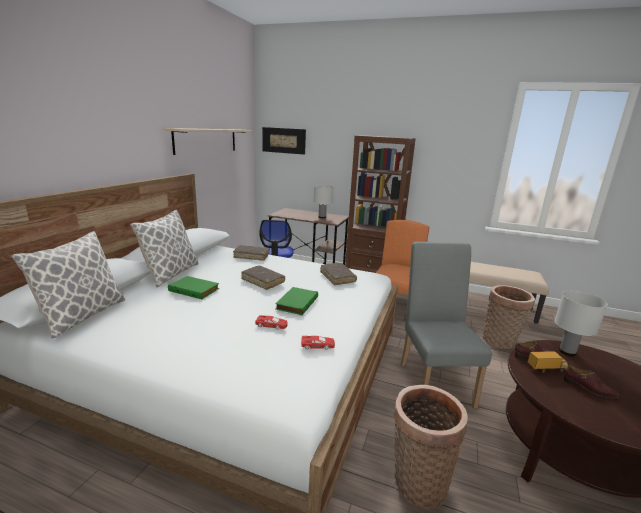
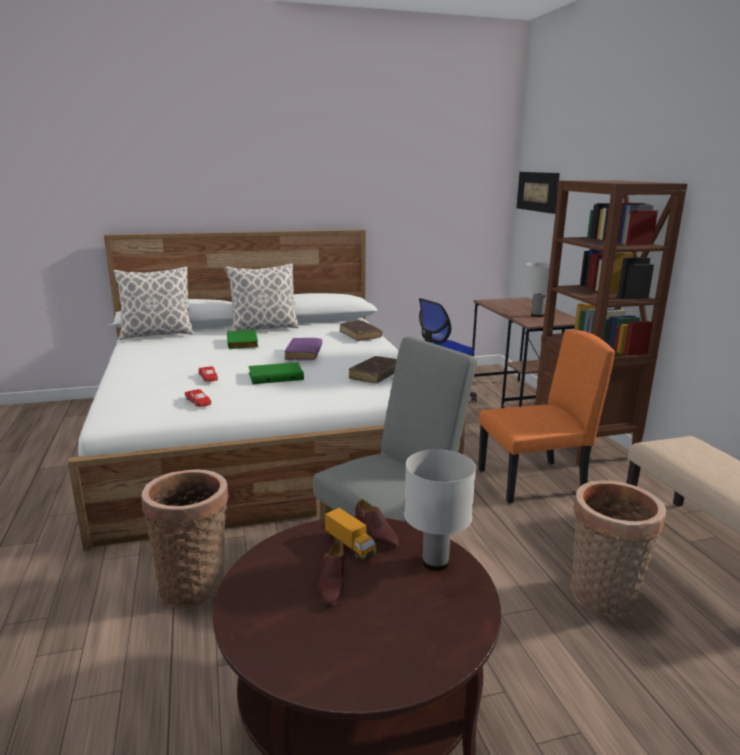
camera: 55 degrees right, 0 degrees up
(206, 140) = (400, 190): beige shelf -> none
(263, 281) = (304, 354): brown book -> purple book

